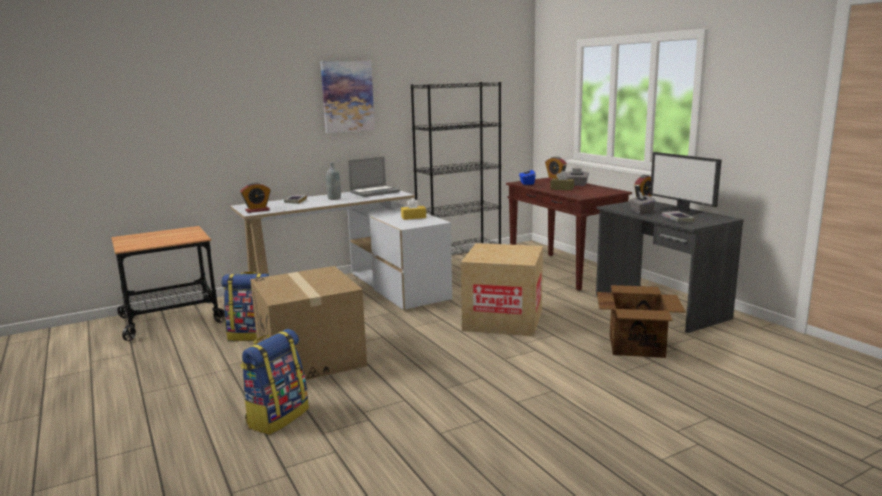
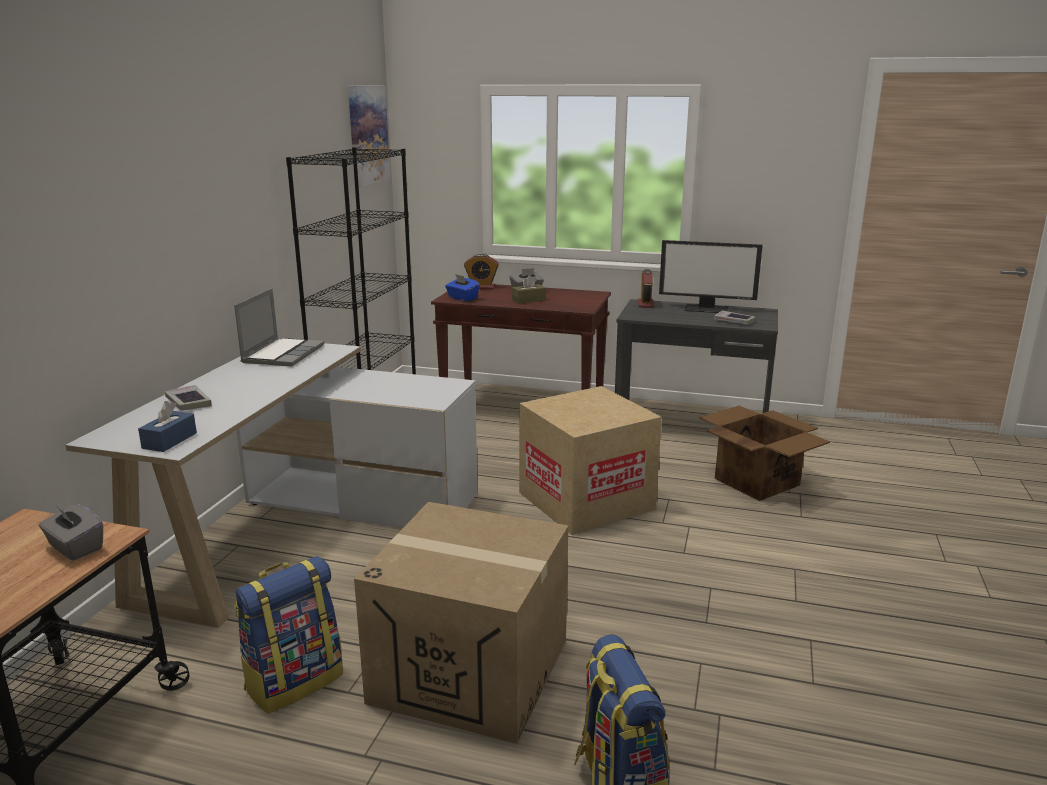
camera: 45 degrees left, 5 degrees up
(257, 210) = (169, 440): alarm clock -> blue tissue box
(334, 198) = (248, 381): grey bottle -> none
(347, 96) = (207, 186): picture -> picture (367, 134)
(413, 217) = (403, 384): yellow tissue box -> none
(641, 212) = (678, 318): grey tissue box -> grey tissue box (75, 548)

